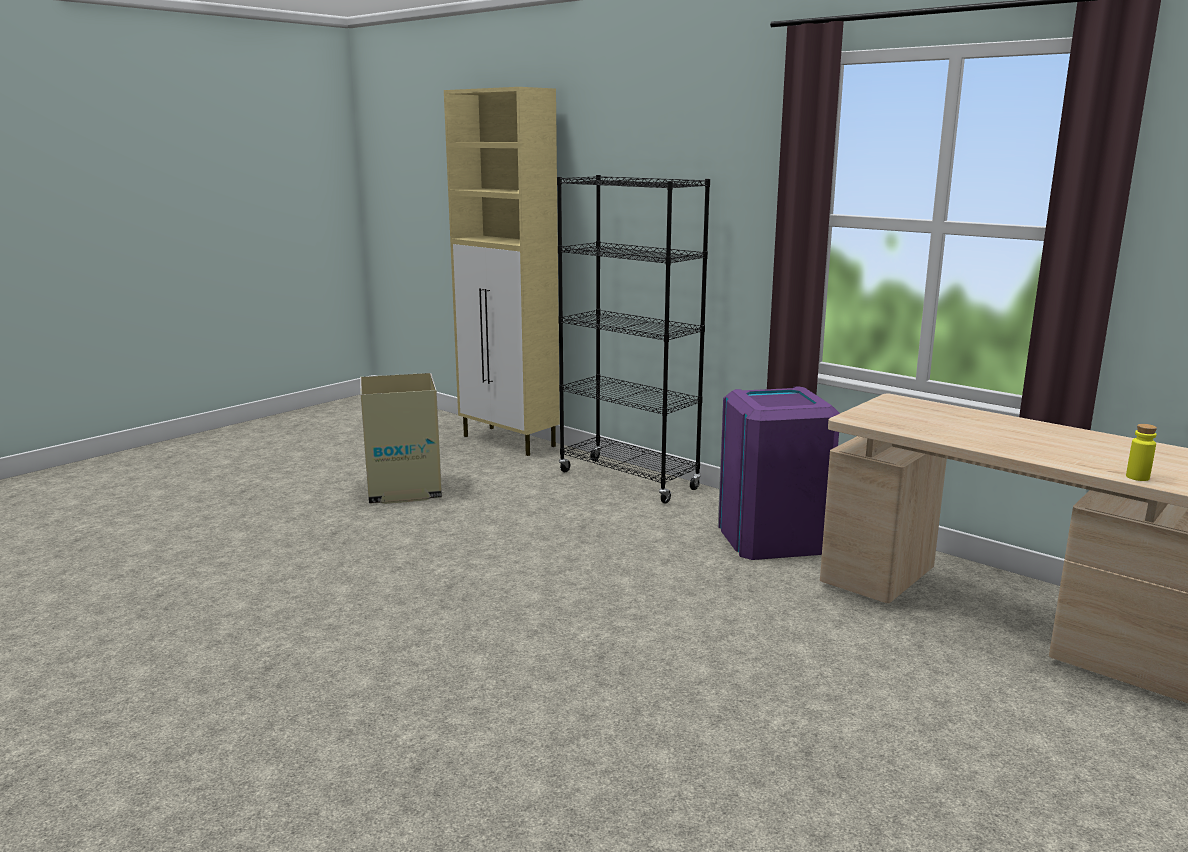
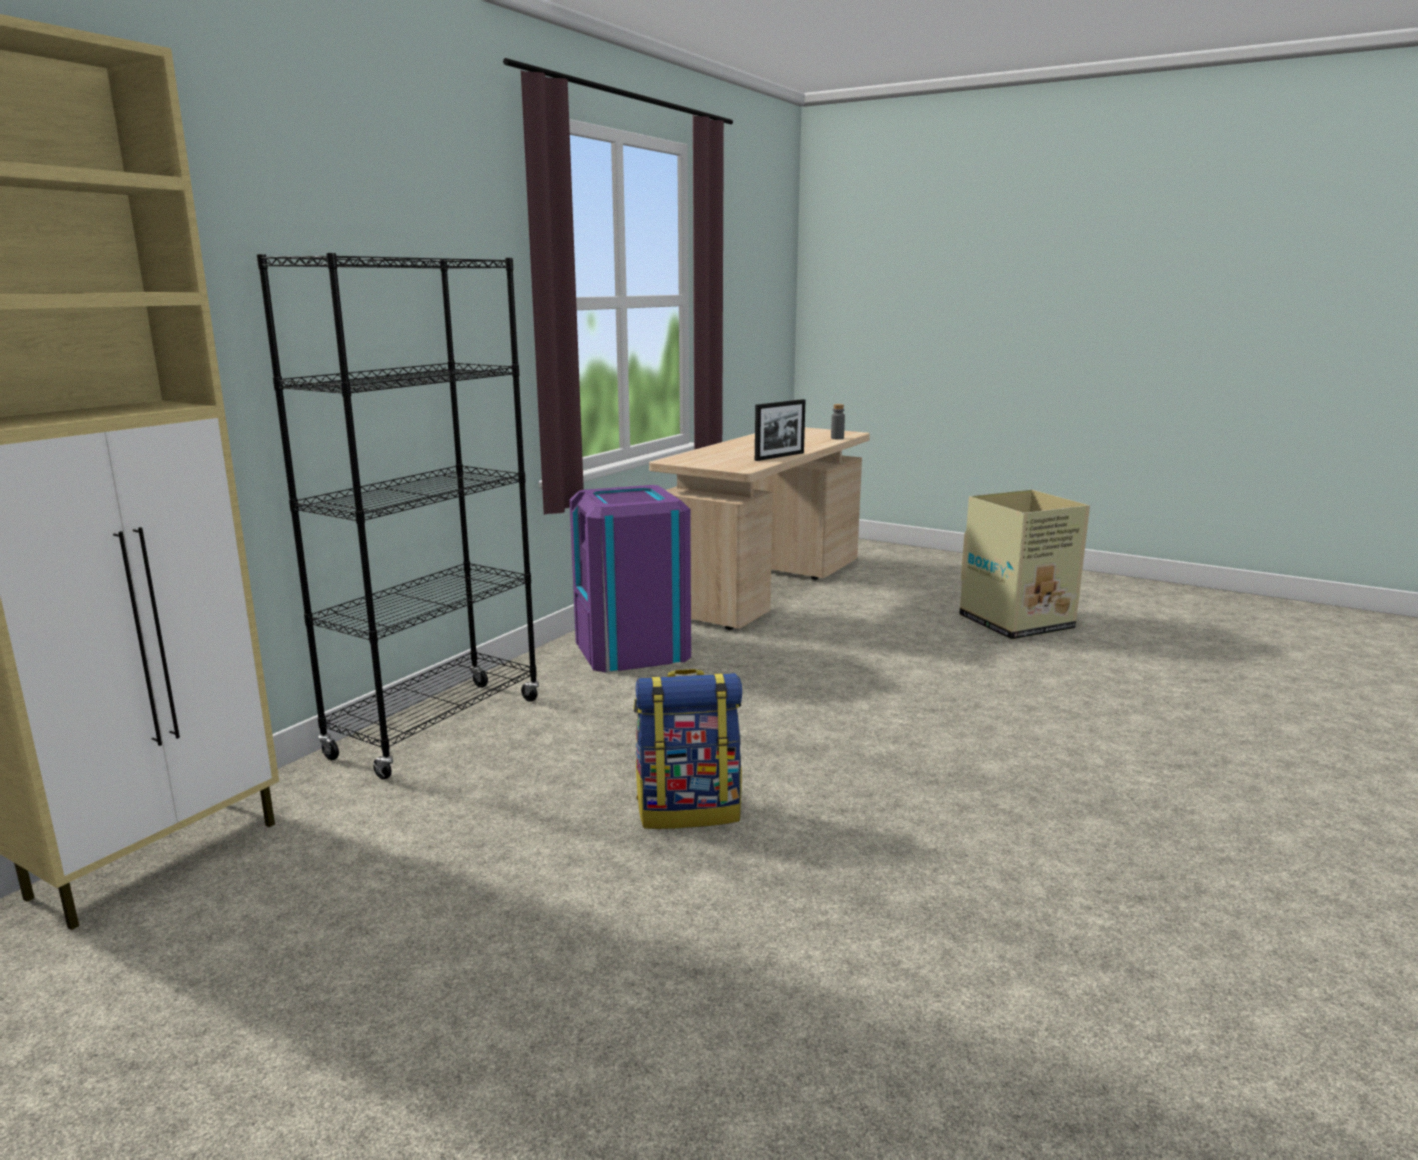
camera: 100 degrees left, 0 degrees up
(403, 490) = (453, 938): cardboard box -> cardboard box (1017, 622)
(481, 541) = (689, 810): none -> backpack
(942, 436) = (779, 456): none -> picture frame
(1137, 477) = (837, 438): yellow bottle -> grey bottle

